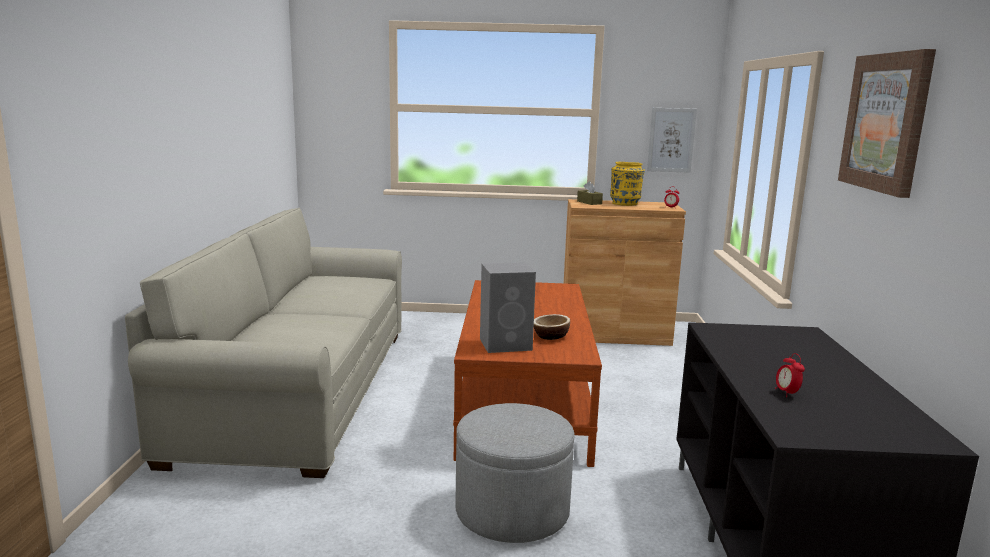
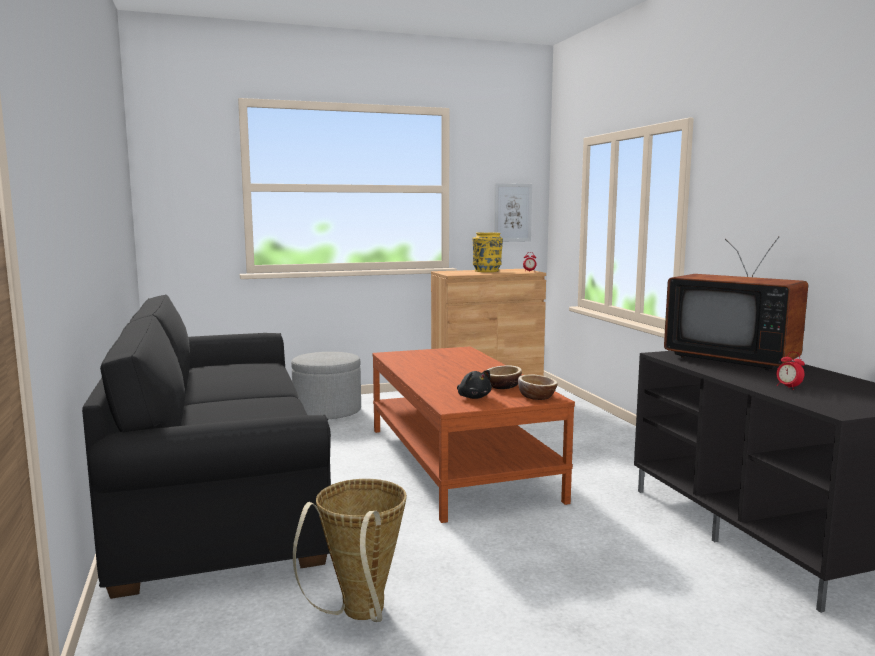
camera: 20 degrees left, 5 degrees down
(300, 389) = (218, 488): beige sofa -> black sofa
(312, 531) = (359, 615): none -> basket
(507, 344) = (473, 397): grey speaker -> black plush toy
(512, 511) = (535, 554): grey ottoman -> grey ottoman (327, 411)
(569, 353) = (536, 397): none -> bowl
(589, 202) = (455, 272): brown tissue box -> none
(783, 344) = (732, 358): none -> television
(886, 122) = (789, 164): picture -> none

